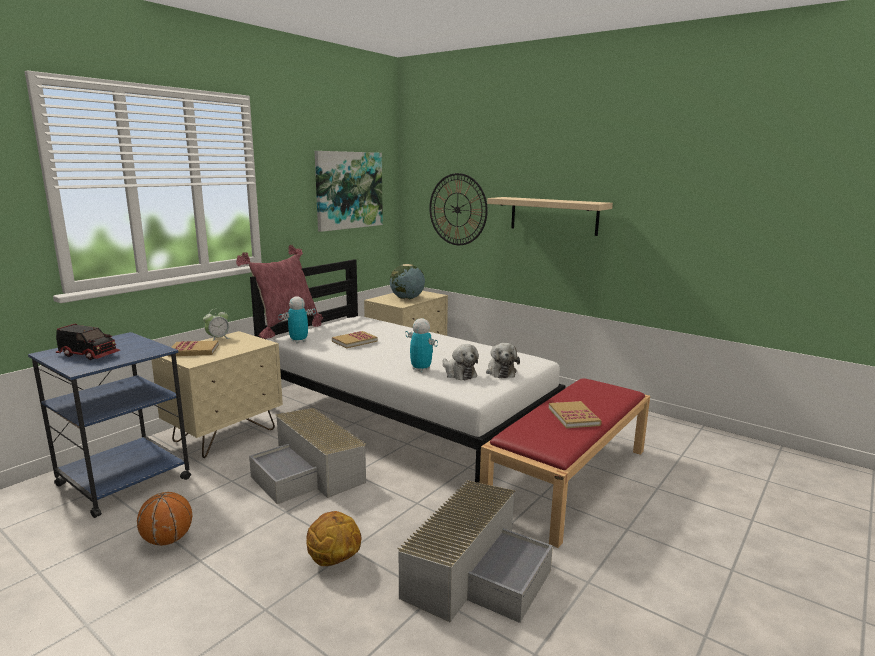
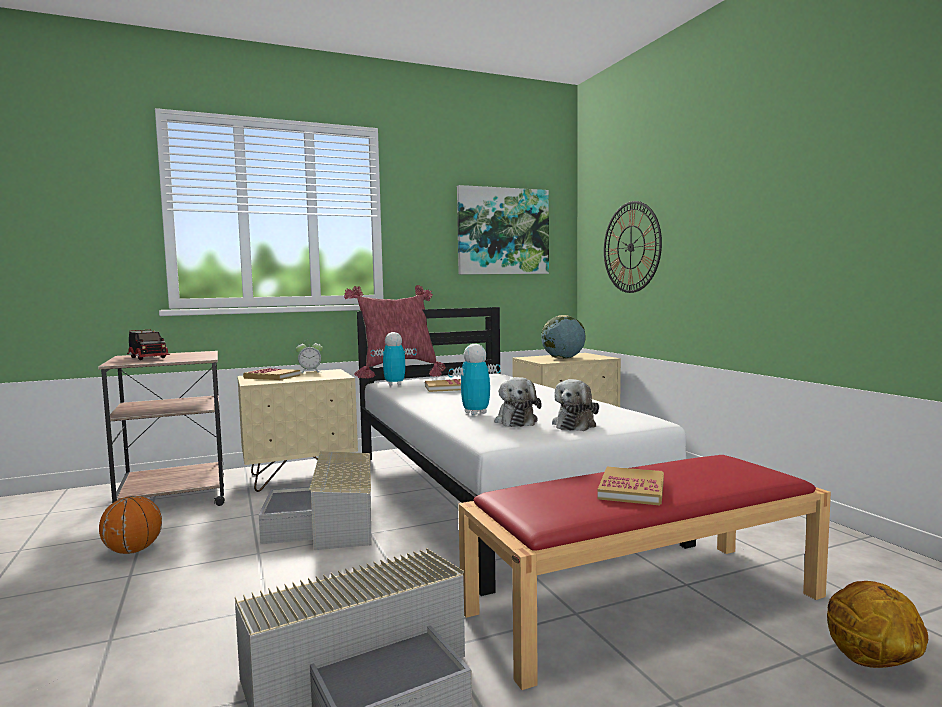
camera: 30 degrees right, 10 degrees down
(126, 480) = (176, 497): blue cart -> brown cart
(334, 560) = (234, 613): basketball -> basketball (871, 662)
(421, 369) = (475, 413): toy robot -> toy robot turned 105 degrees counterclockwise
(553, 215) = (738, 234): beige shelf -> none

